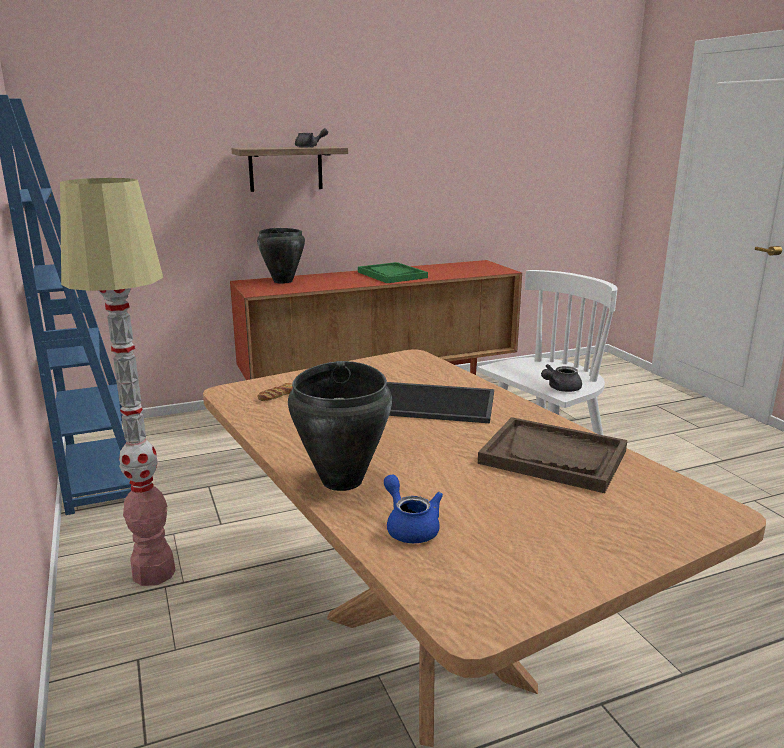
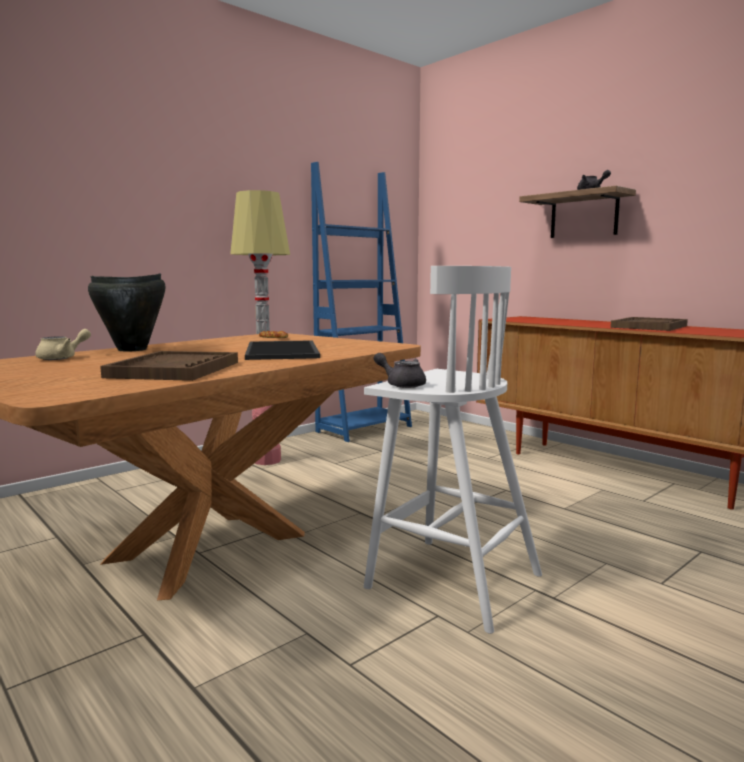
camera: 70 degrees right, 10 degrees down
(283, 281) = (546, 319): black cooking pot -> none
(391, 275) = (649, 326): green tray -> brown tray
(410, 527) = (62, 358): blue teapot -> beige teapot

